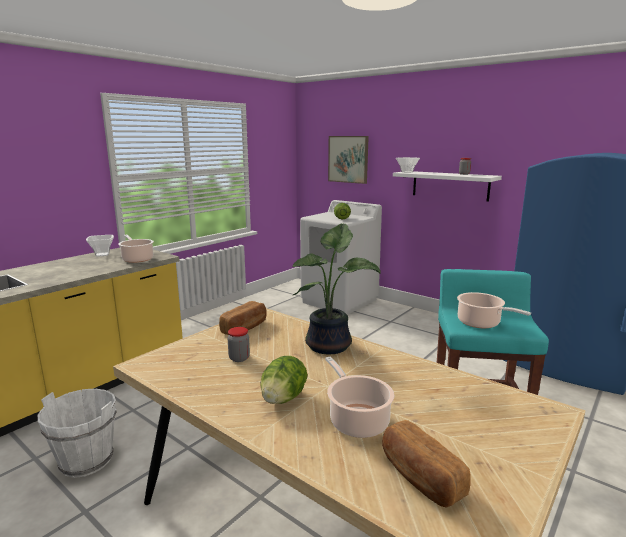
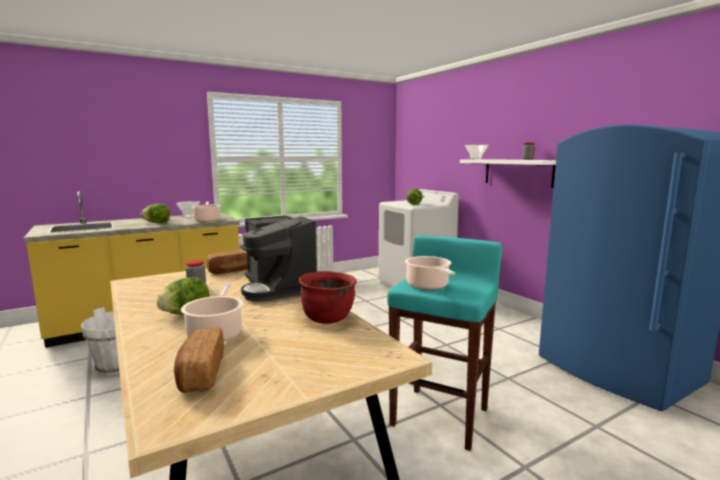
camera: 20 degrees right, 5 degrees down
(78, 270) = (157, 223): none -> lettuce
(331, 345) = (279, 288): potted plant -> coffee machine
(348, 159) = (434, 150): picture -> none
(435, 377) = (328, 318): none -> red cooking pot

